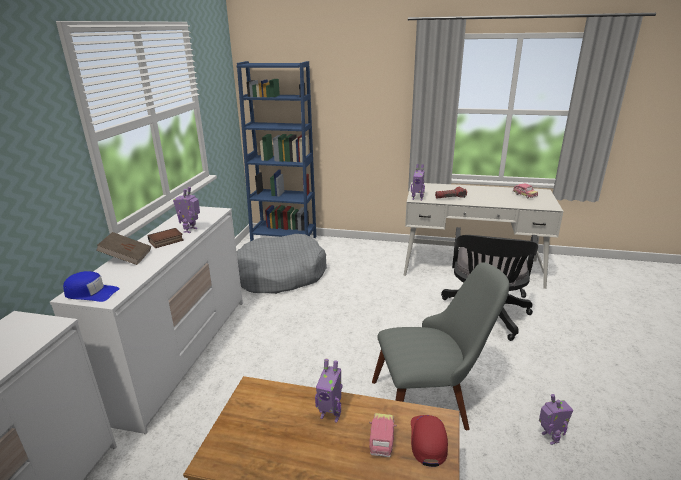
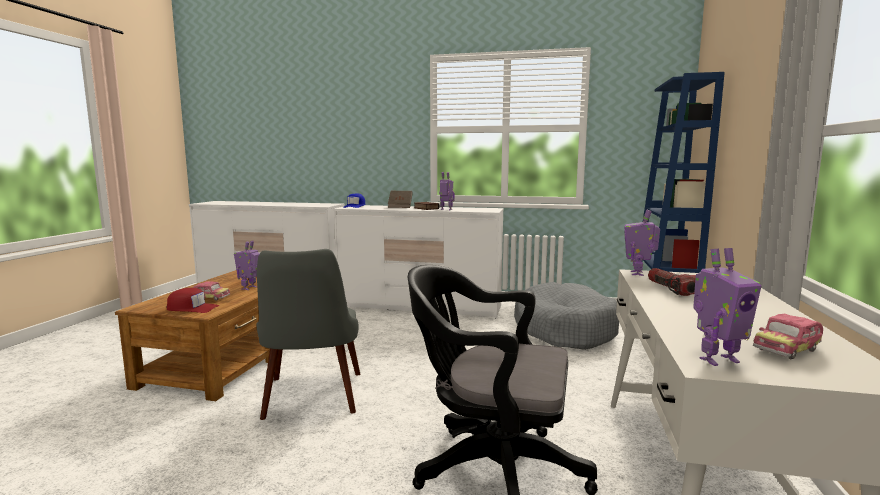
camera: 90 degrees right, 15 degrees down
(549, 438) = (205, 475): toy robot -> toy robot (717, 359)

